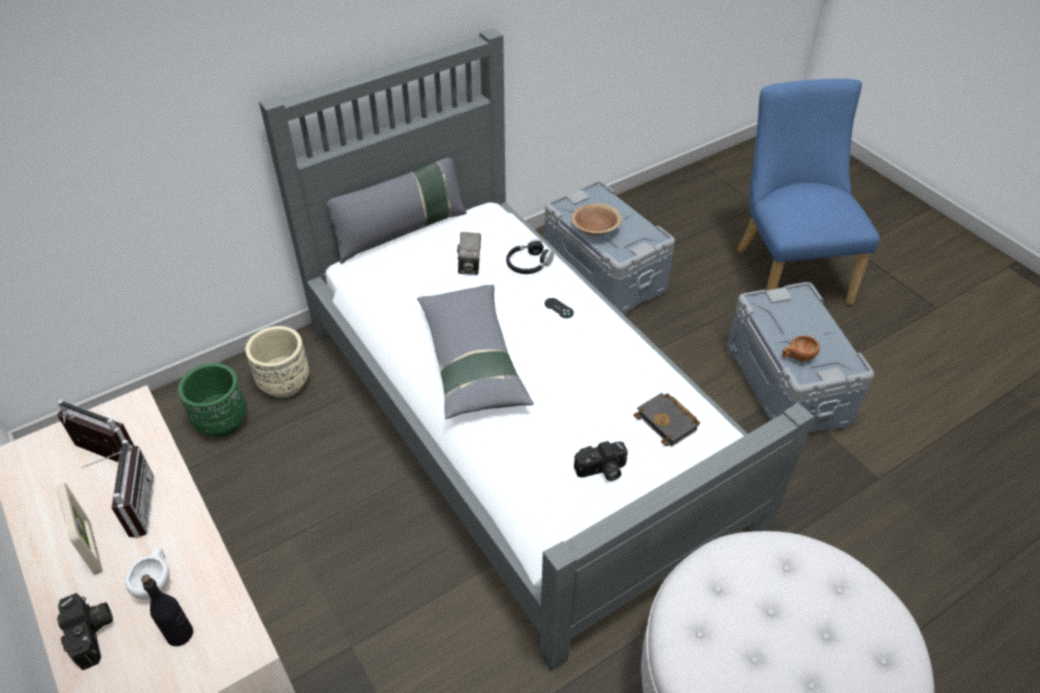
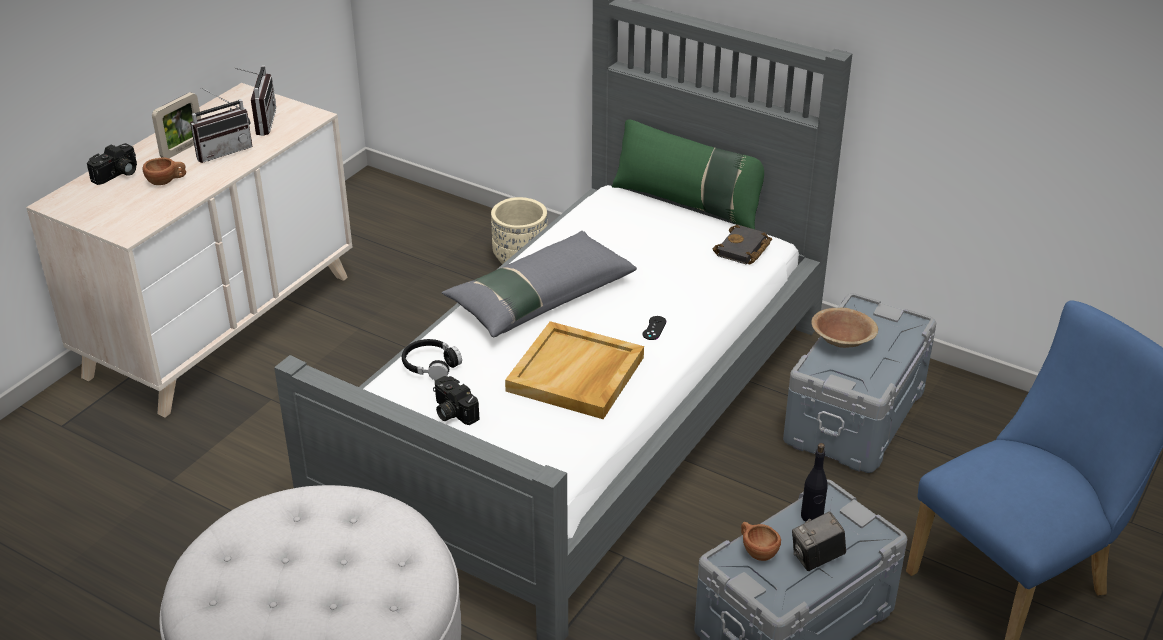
camera: 65 degrees right, 10 degrees down
(156, 581) = (166, 181): white cup -> brown cup
(180, 634) = (130, 205): black bottle -> black bottle (812, 516)
(222, 421) = (454, 245): green planter -> none
(400, 231) = (689, 204): grey pillow -> green pillow
(470, 266) = (669, 256): camera -> camera (816, 558)
(528, 264) = (705, 291): black headphones -> black headphones (431, 365)
(593, 374) = (576, 375): none -> beige tray
(668, 422) = (543, 441): black book -> black book (743, 250)

